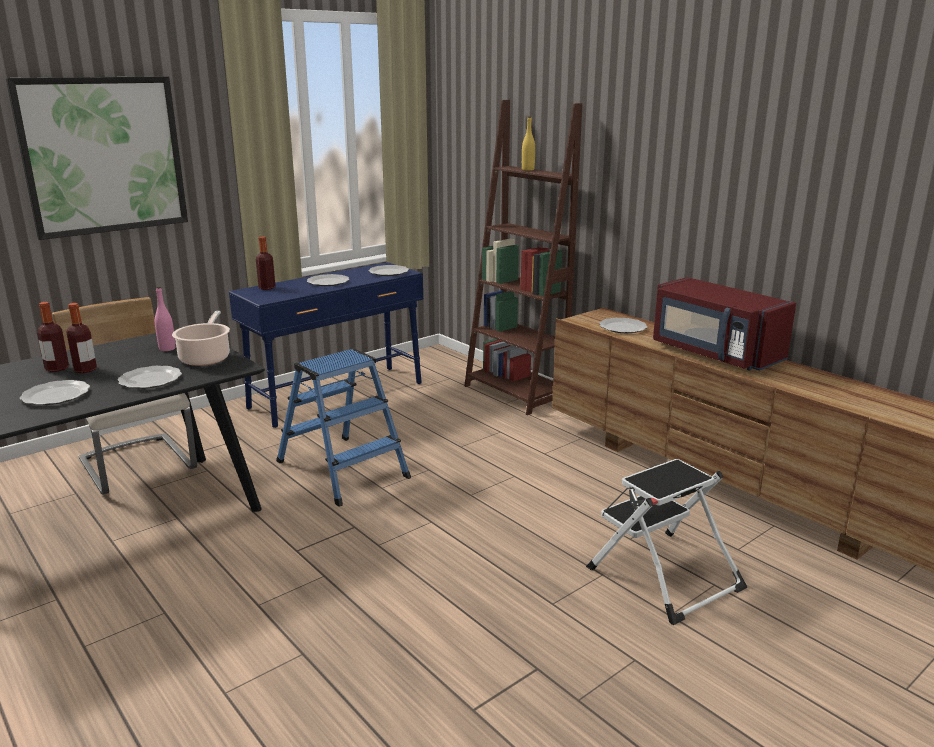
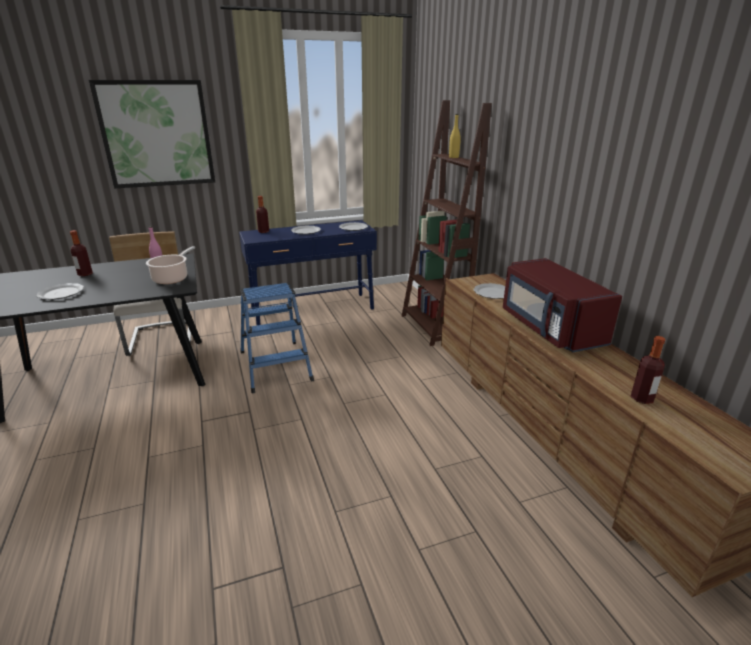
camera: 20 degrees right, 5 degrees up
(85, 370) = (98, 277): bottle -> bottle (642, 398)
(150, 380) = (122, 290): plate -> none
(664, 574) = (441, 509): step ladder -> none

